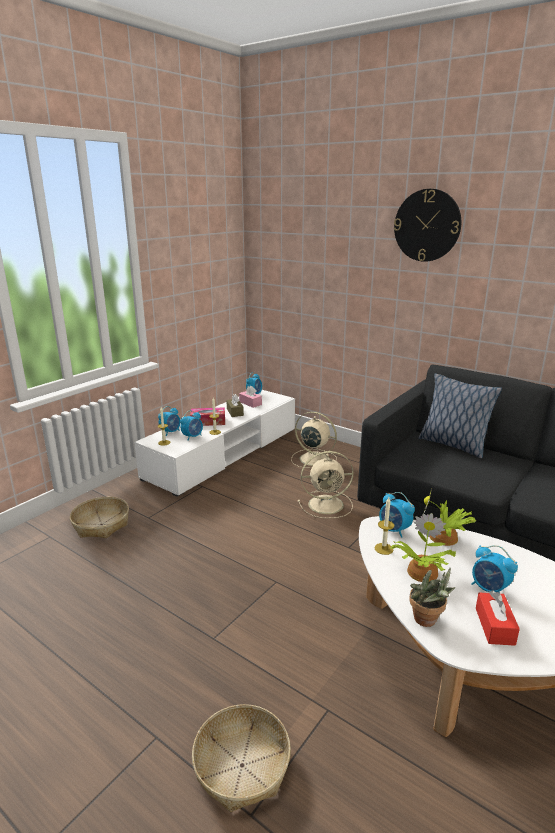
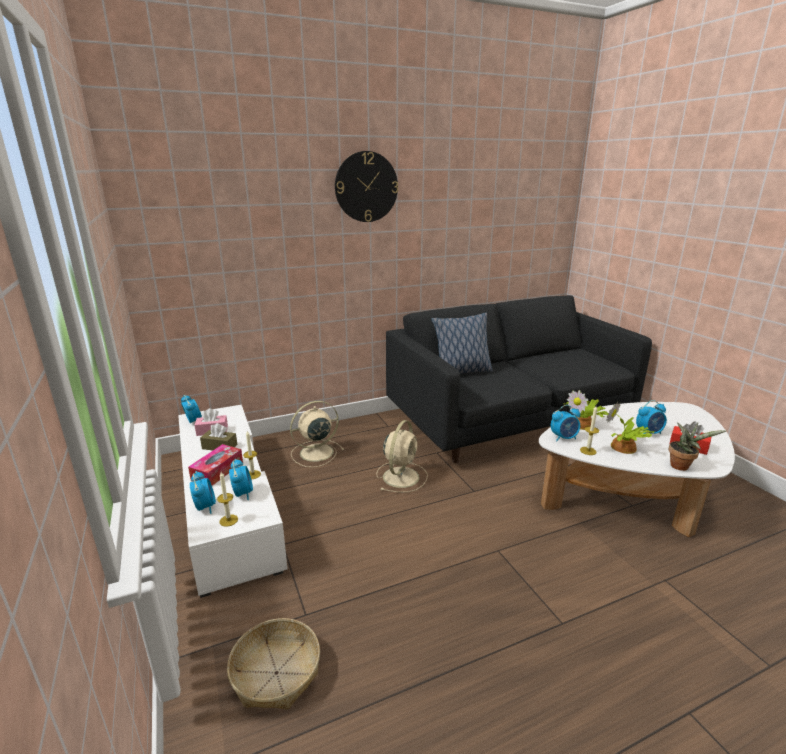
camera: 60 degrees left, 0 degrees up
(242, 766) = (722, 655): basket -> none

